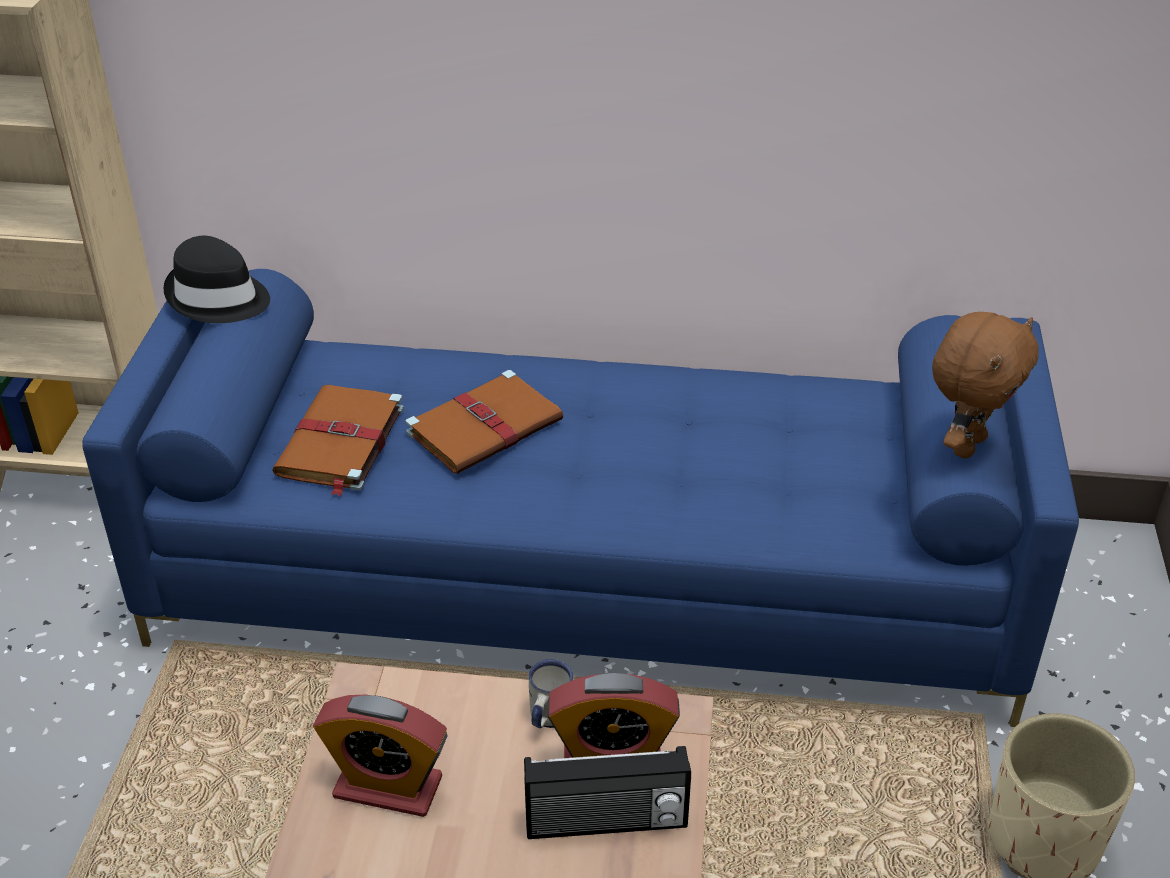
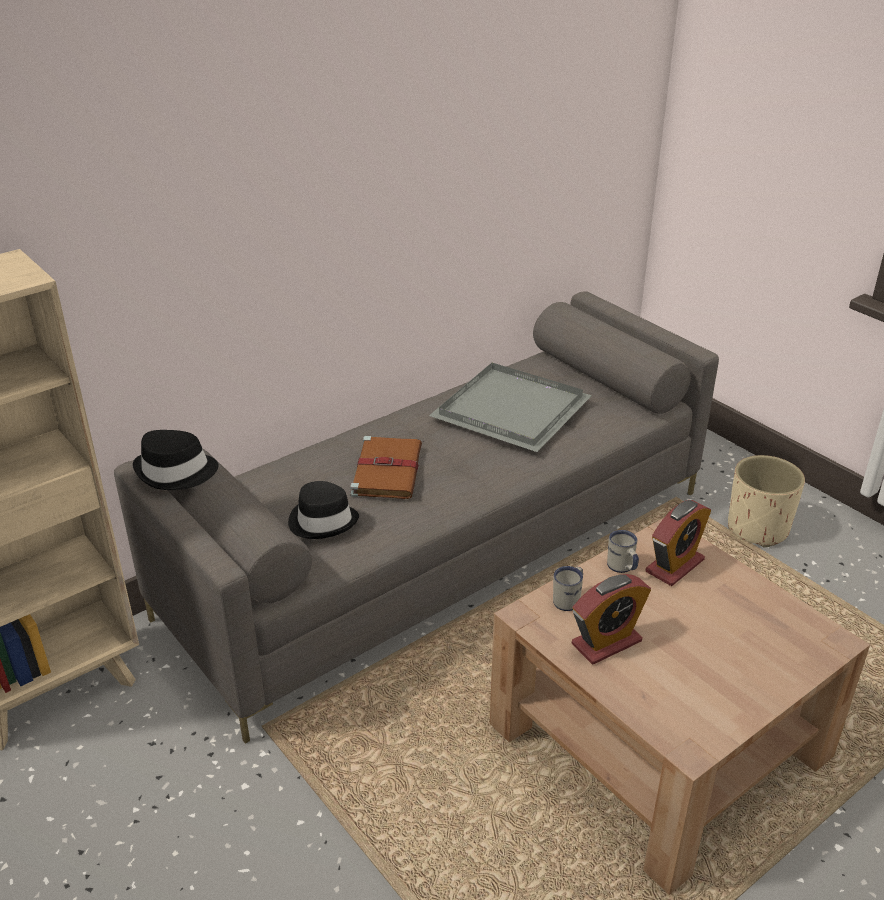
camera: 45 degrees left, 5 degrees down
(340, 443) = (323, 521): brown book -> black hat
(431, 708) = (569, 599): none -> white mug
(588, 581) = (442, 550): blue sofa -> grey sofa
(606, 823) = (709, 588): radio -> none
(743, 439) = (514, 410): none -> grey tray
(966, 445) = (643, 348): brown plush toy -> none

